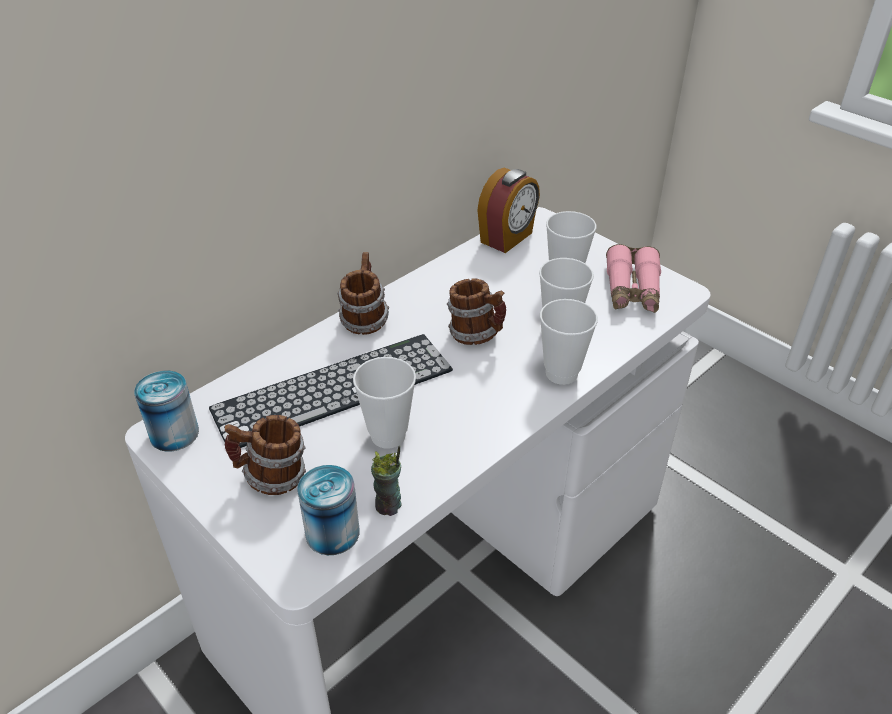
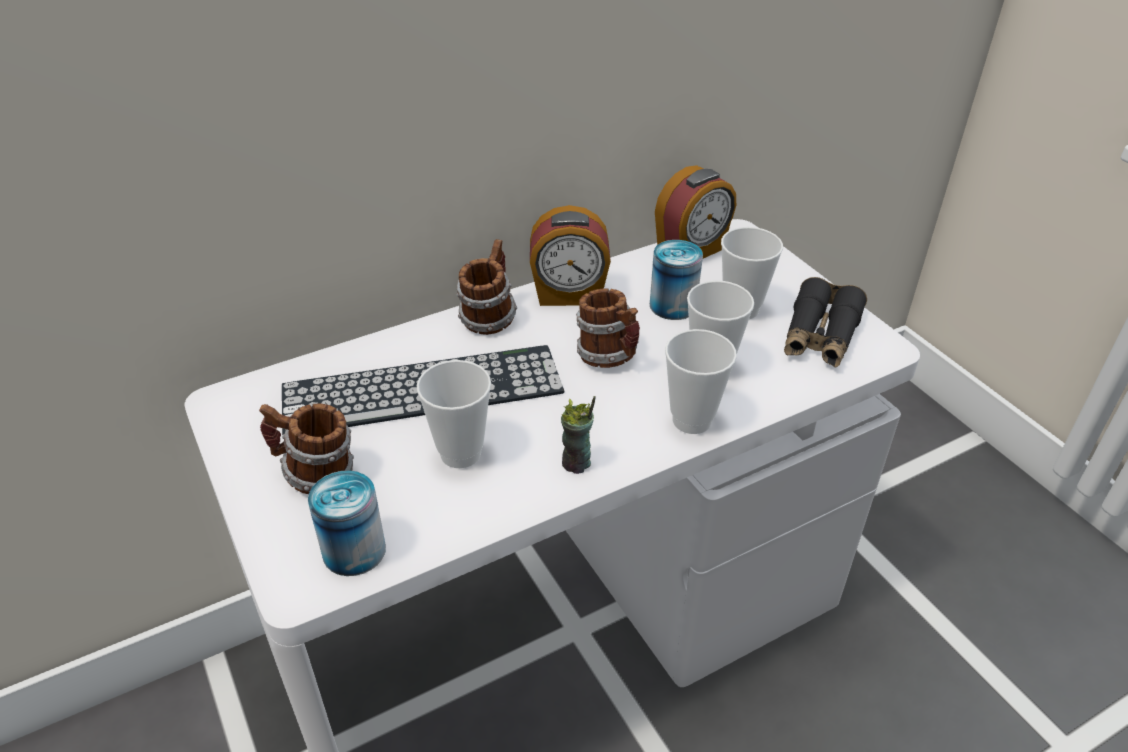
camera: 15 degrees right, 0 degrees up
(174, 433) = (236, 406): can -> can (673, 305)
(388, 506) = (428, 534): cup -> cup (576, 464)
(423, 290) = (569, 295): none -> alarm clock
(632, 290) = (820, 336): pink binoculars -> black binoculars

